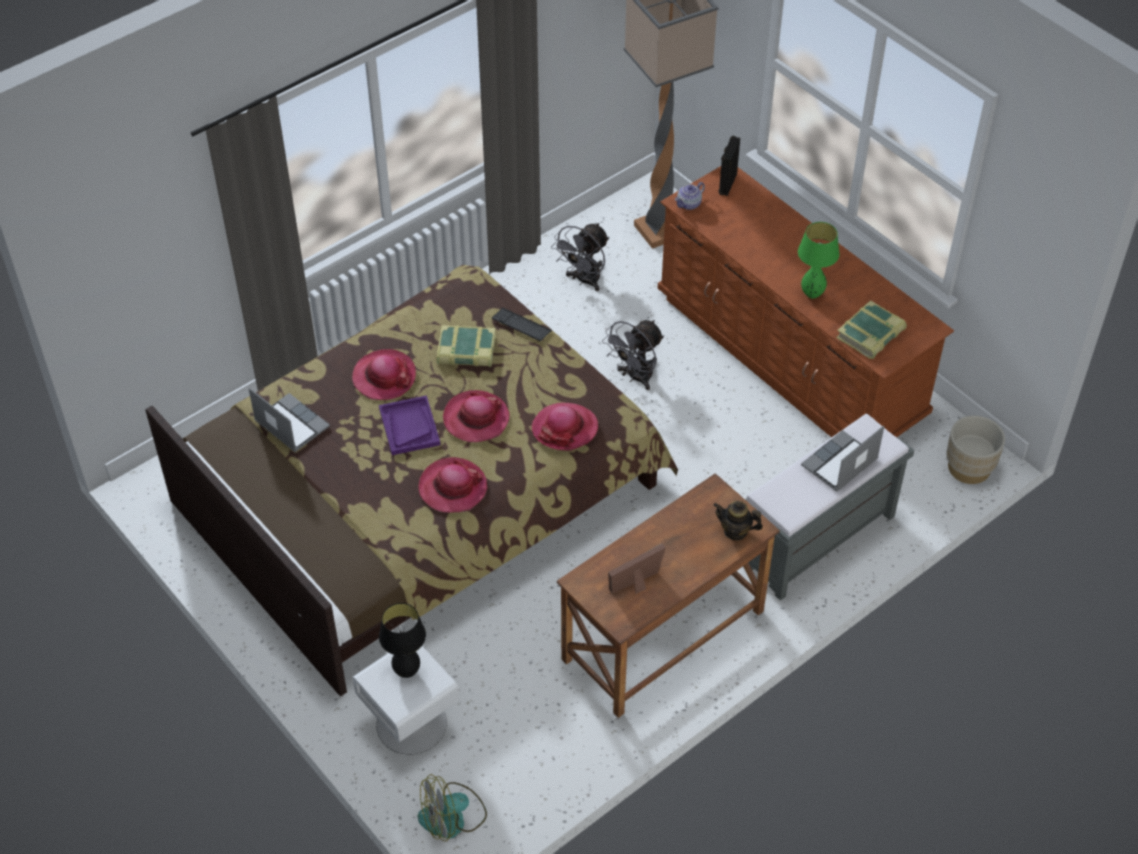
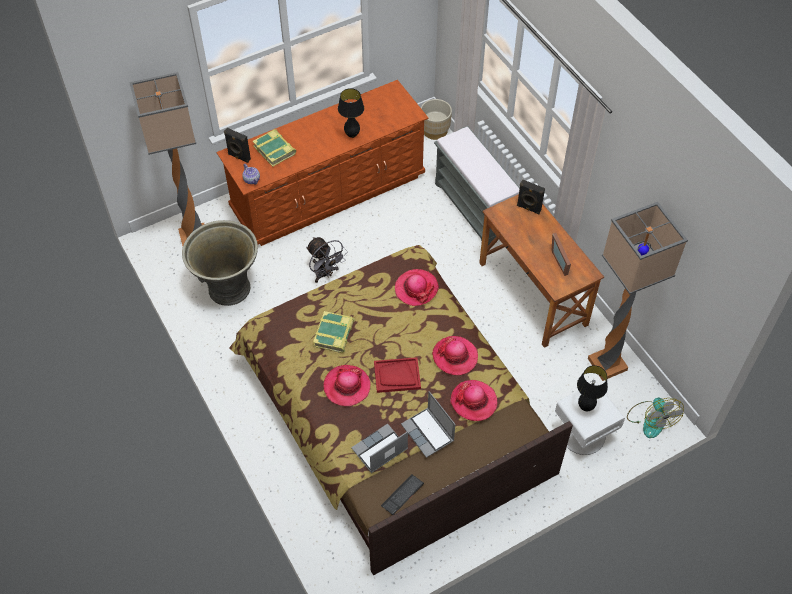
camera: 80 degrees left, 5 degrees up
(409, 427) = (397, 376): purple tray -> red tray
(476, 418) = (397, 336): hat -> hat (473, 401)
(521, 325) = (318, 300): keyboard -> keyboard (402, 495)
(549, 750) = (607, 363): none -> floor lamp
(584, 280) = (228, 288): grey fan -> grey planter
(735, 531) = (528, 208): teapot -> black speaker
(812, 294) = (352, 135): green table lamp -> black table lamp
(839, 464) = (475, 158): laptop -> laptop (428, 433)
(871, 335) = (392, 115): book -> book (275, 150)

